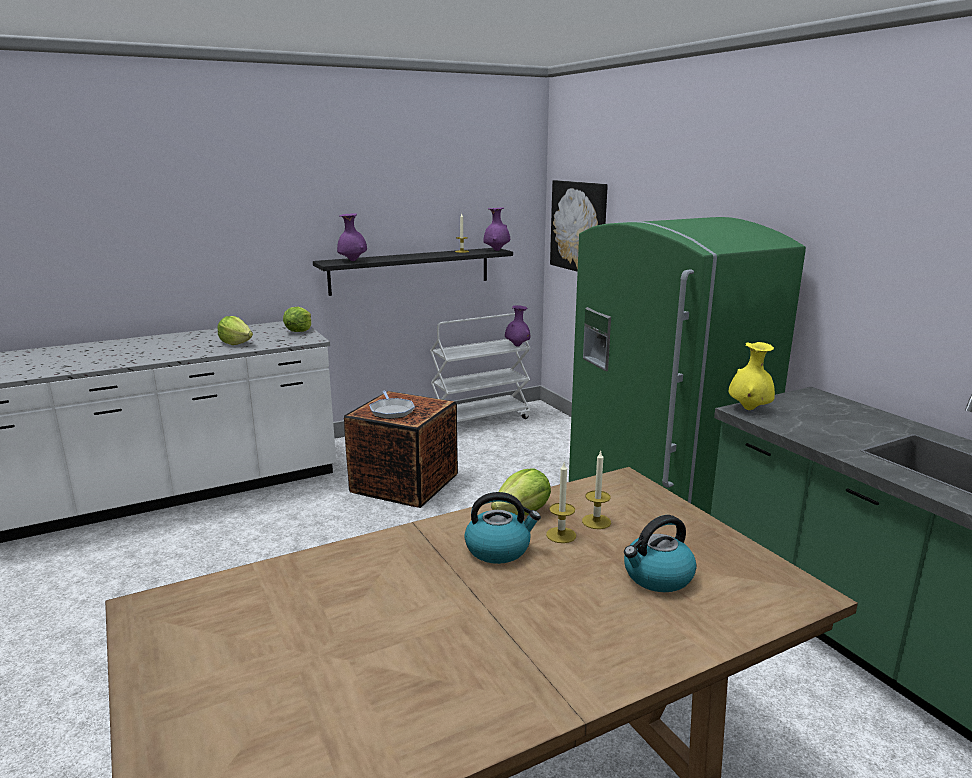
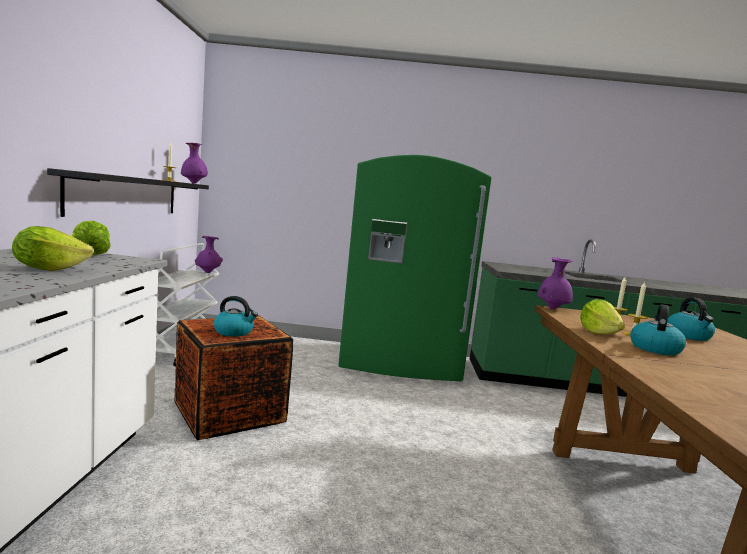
camera: 60 degrees left, 10 degrees down
(352, 261) = (104, 173): purple vase -> purple vase (552, 308)
(391, 411) = (234, 332): frying pan -> kettle
(579, 226) = (252, 169): picture -> none
(749, 409) = (506, 270): yellow vase -> none

